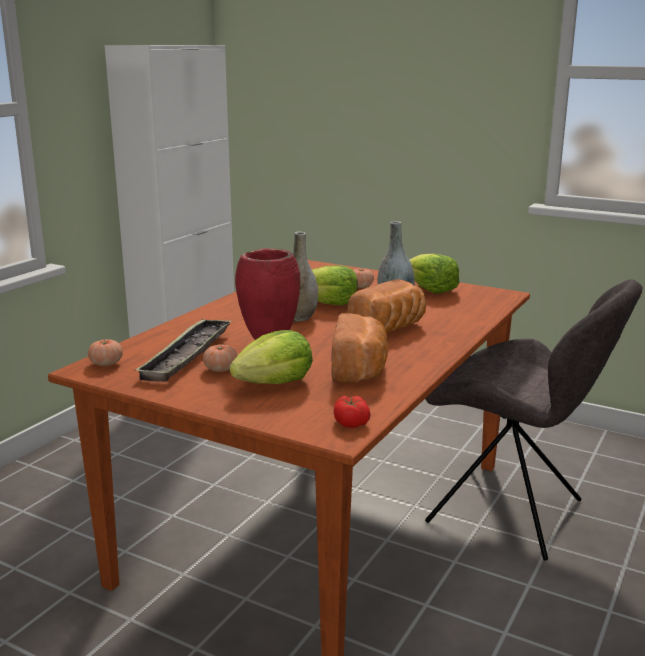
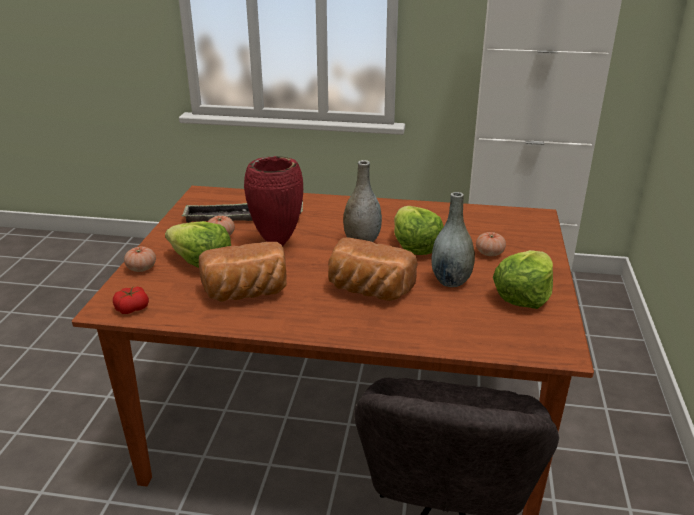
camera: 70 degrees right, 10 degrees up
(106, 363) = (215, 196): tomato -> tomato (141, 268)

